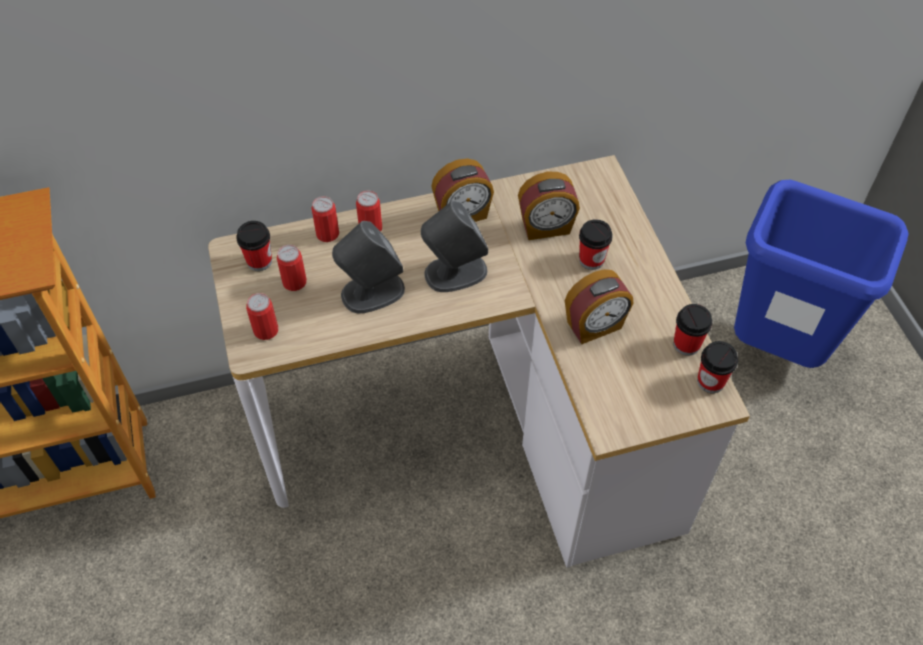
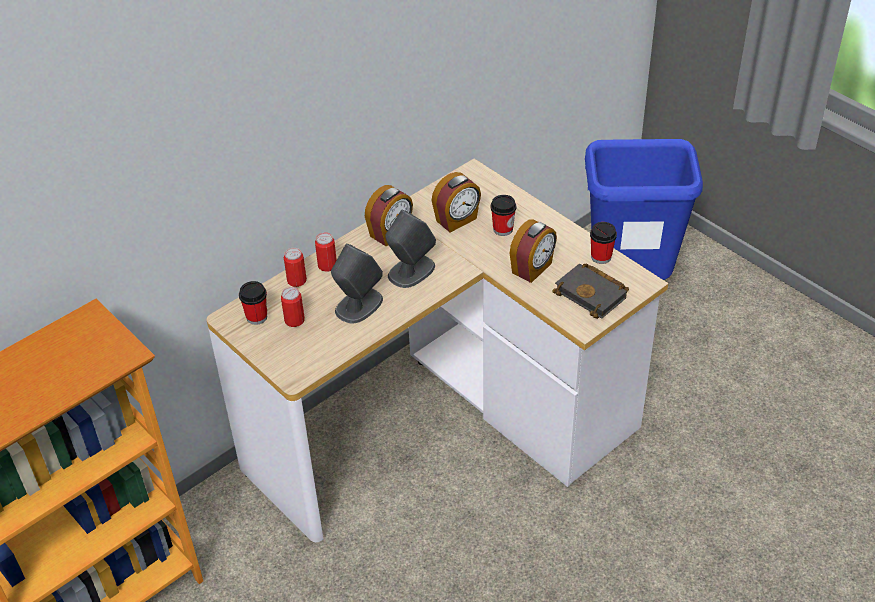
camera: 25 degrees left, 10 degrees down
(266, 330) = (295, 358): can -> none
(646, 392) = (593, 294): none -> black book
(710, 381) = (631, 273): cup -> none

